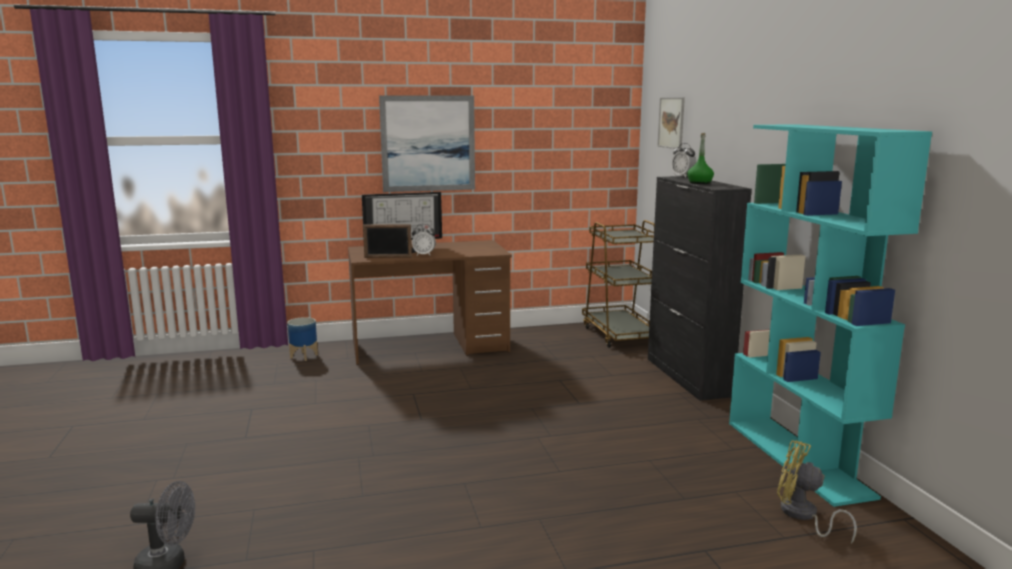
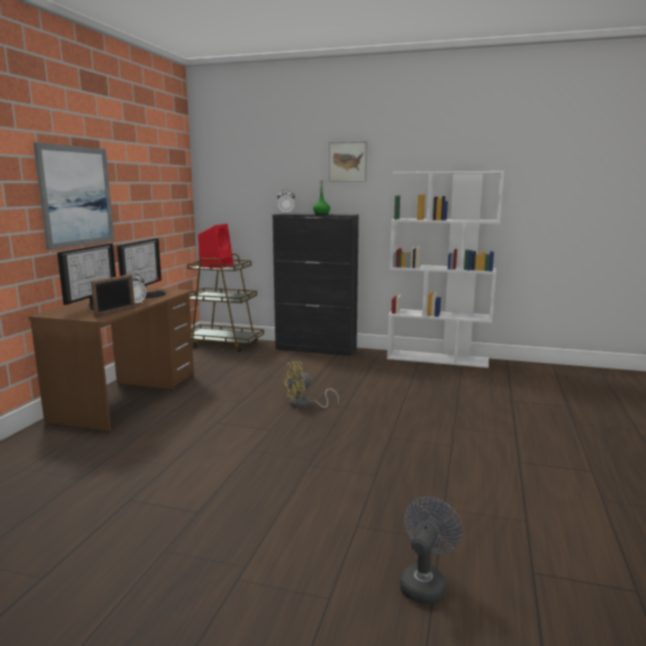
camera: 60 degrees left, 0 degrees up
(304, 356) = (32, 451): planter -> none
(468, 250) = (150, 294): none -> monitor
(624, 235) = (217, 266): none -> red speaker
(671, 122) = (244, 177): picture -> picture (347, 162)
(798, 458) = (438, 359): turquoise bookcase -> white bookcase
(802, 516) = (492, 375): yellow fan -> yellow fan (304, 404)

